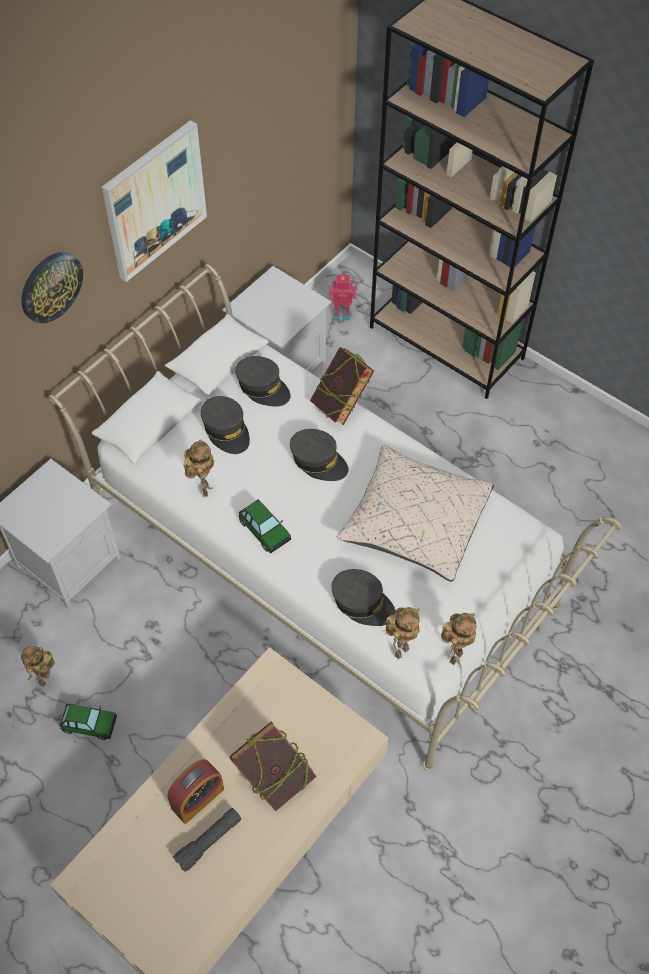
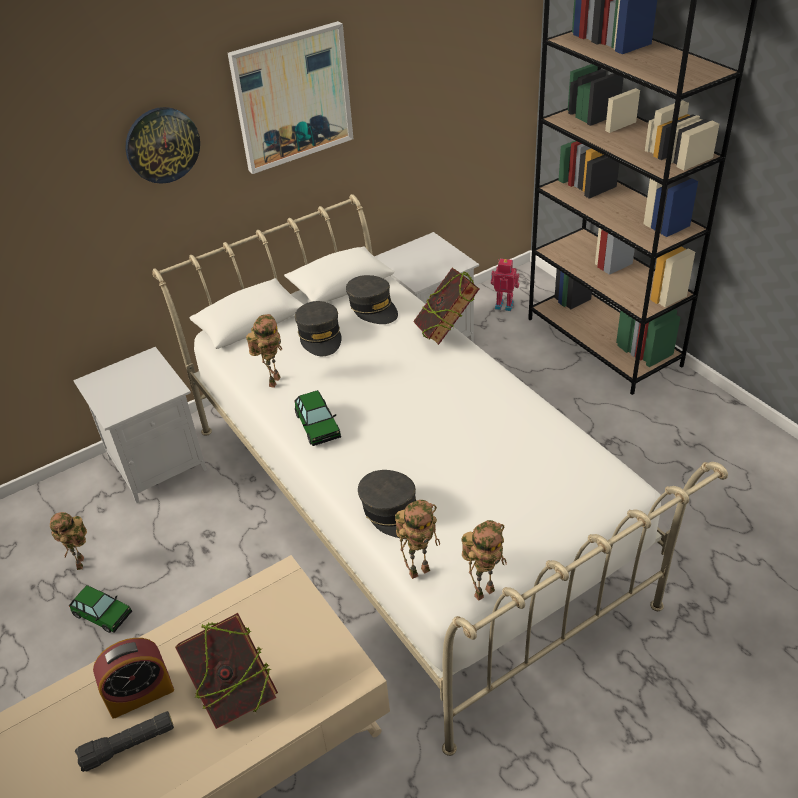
camera: 20 degrees right, 15 degrees down
(46, 681) = (82, 564): toy robot -> toy robot turned 45 degrees counterclockwise
(318, 461) = (402, 375): grey cap -> none
(414, 524) = (484, 448): beige pillow -> none

